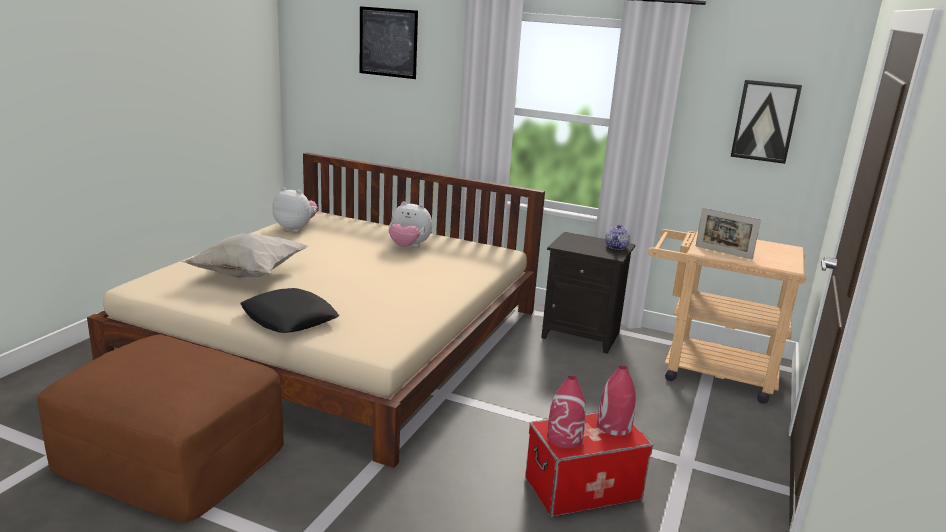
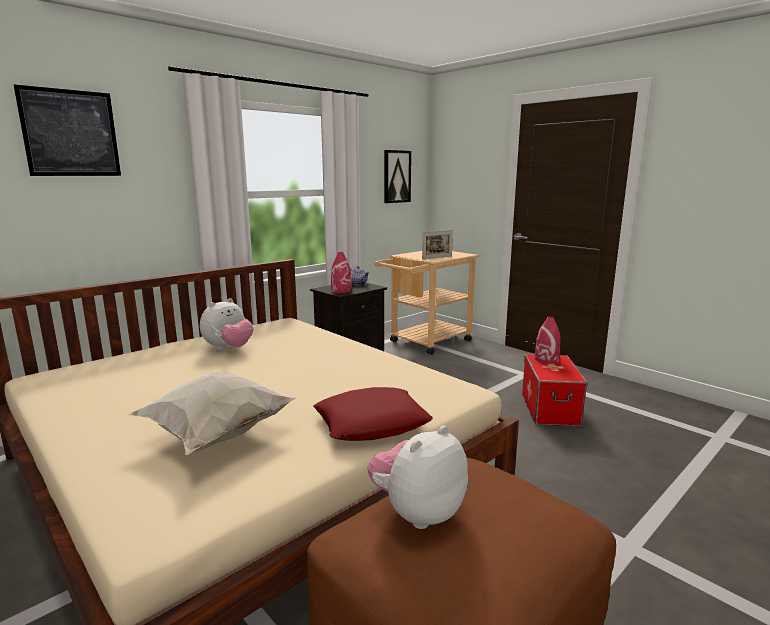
camera: 65 degrees left, 5 degrees down
(289, 319) = (372, 423): black pillow -> red pillow
(296, 228) = (76, 392): plush toy -> plush toy (417, 512)
(565, 438) = (561, 374): red vase -> red vase (341, 290)

